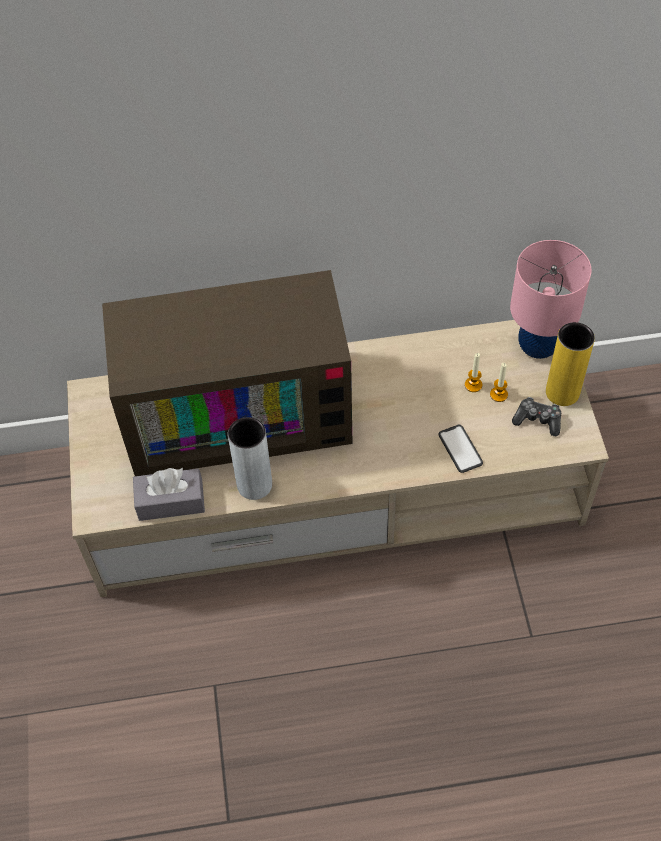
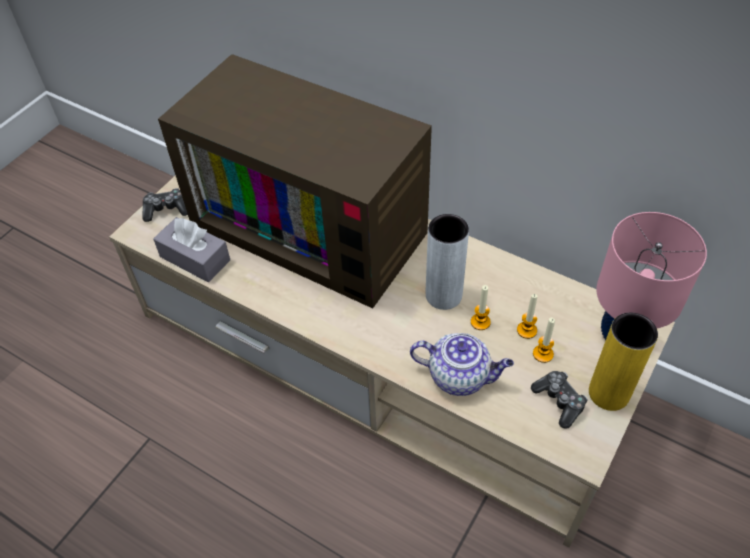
camera: 40 degrees right, 5 degrees down
(98, 479) = (166, 210): none -> game controller
(254, 484) = (265, 287): grey vase -> grey vase (443, 295)
(437, 401) = (480, 322): none -> candle
(460, 449) = (460, 376): phone -> teapot

